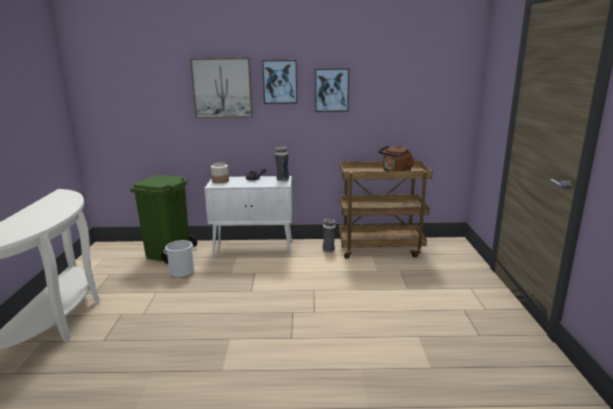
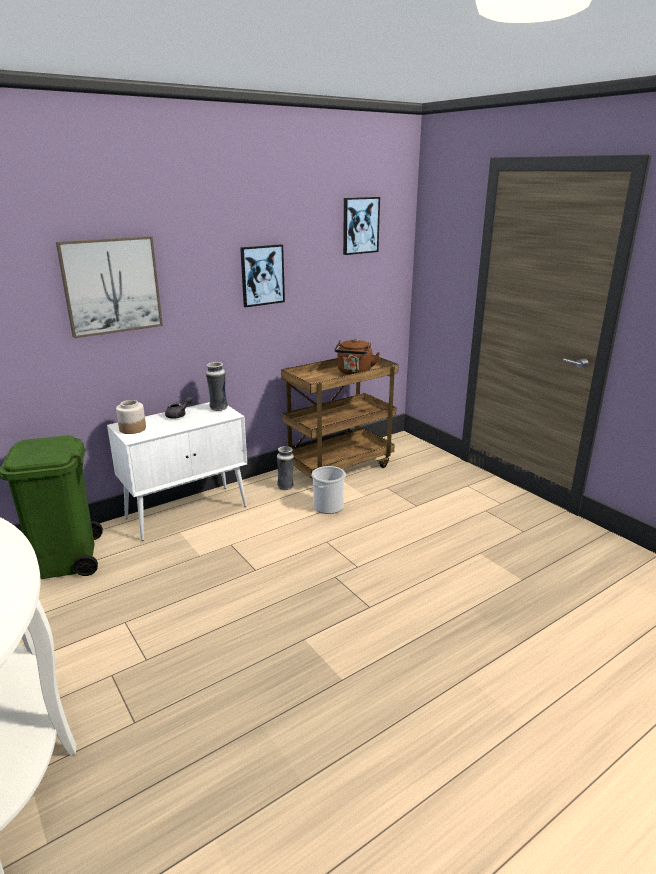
camera: 35 degrees left, 5 degrees up
(182, 272) = (127, 580): bucket -> bucket (328, 506)
(280, 81) = (195, 269): picture -> picture (360, 225)

